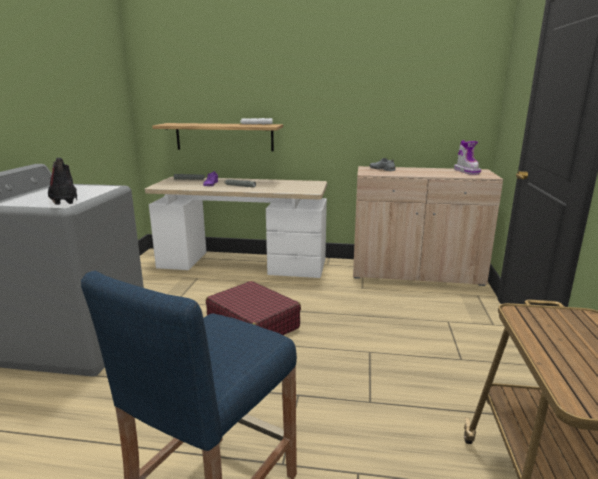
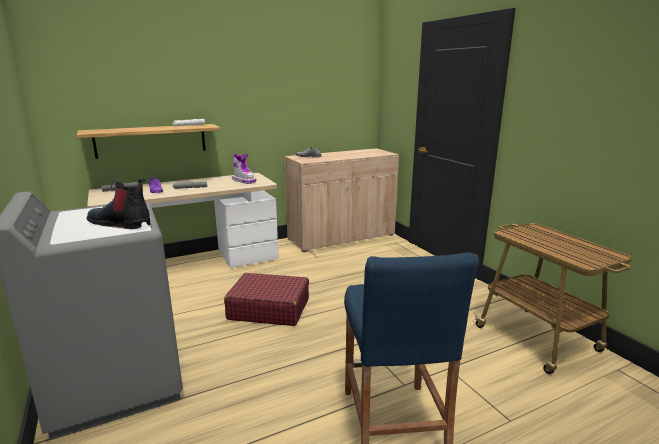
camera: 35 degrees left, 0 degrees up
(467, 171) = (367, 151): boot -> boot (244, 181)

